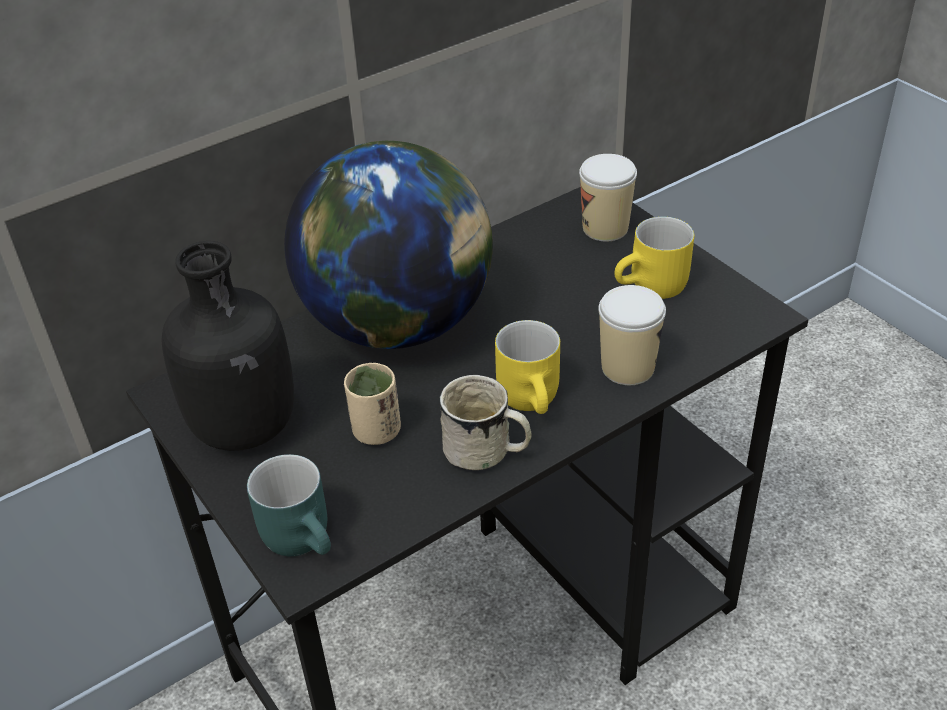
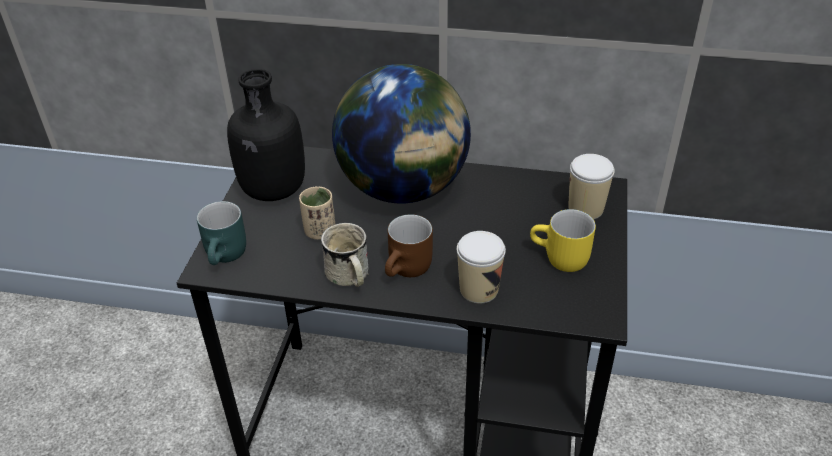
camera: 45 degrees right, 0 degrees up
(535, 399) = (409, 270): yellow mug -> brown mug

